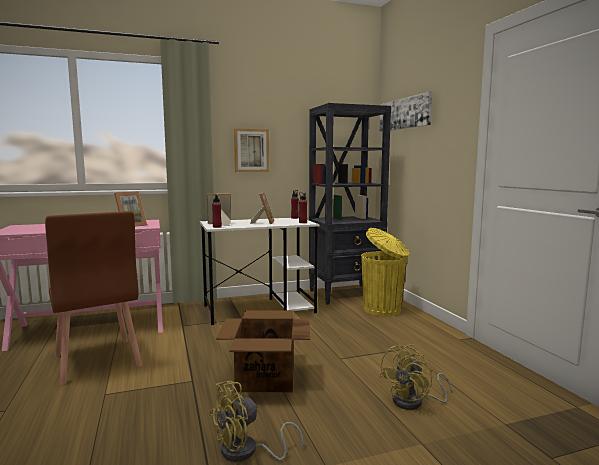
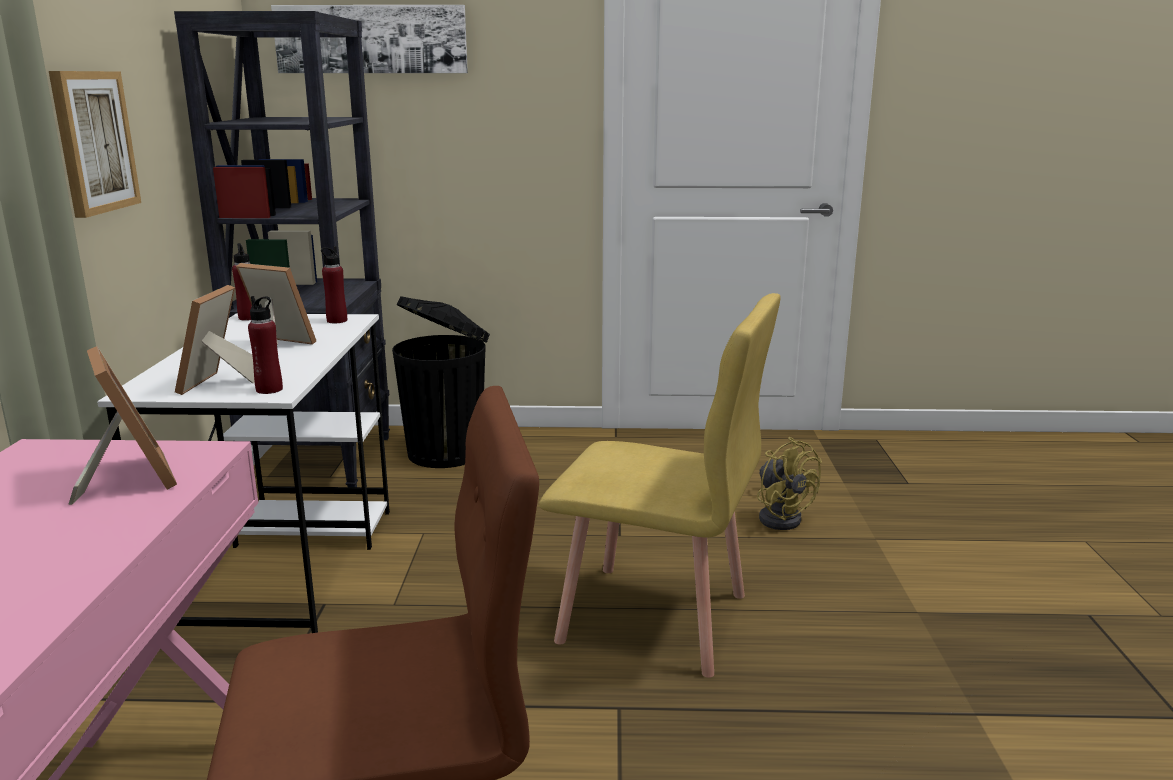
camera: 70 degrees left, 10 degrees up
(246, 452) = (881, 671): yellow fan -> none
(265, 378) = (655, 619): cardboard box -> yellow chair
(383, 310) = (447, 452): yellow trash can -> black trash can

